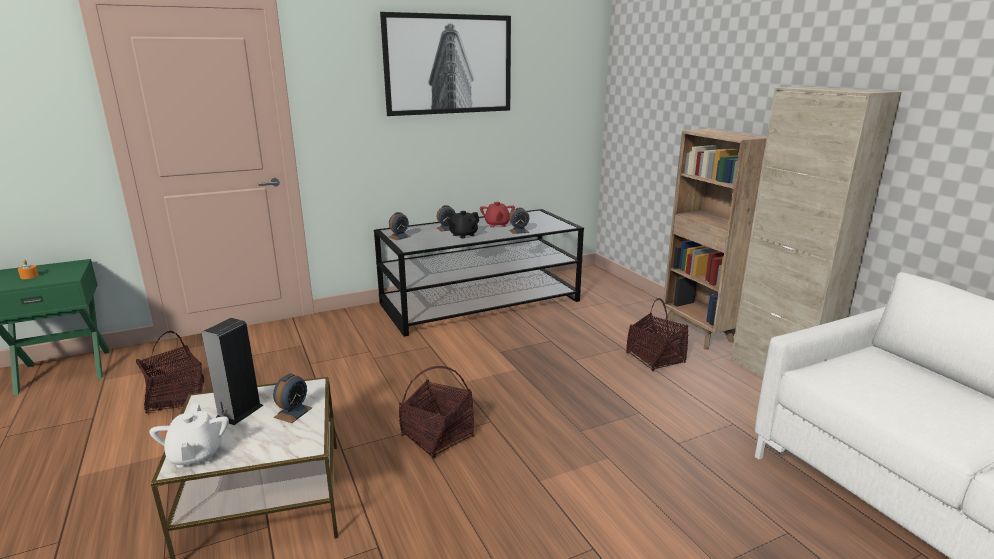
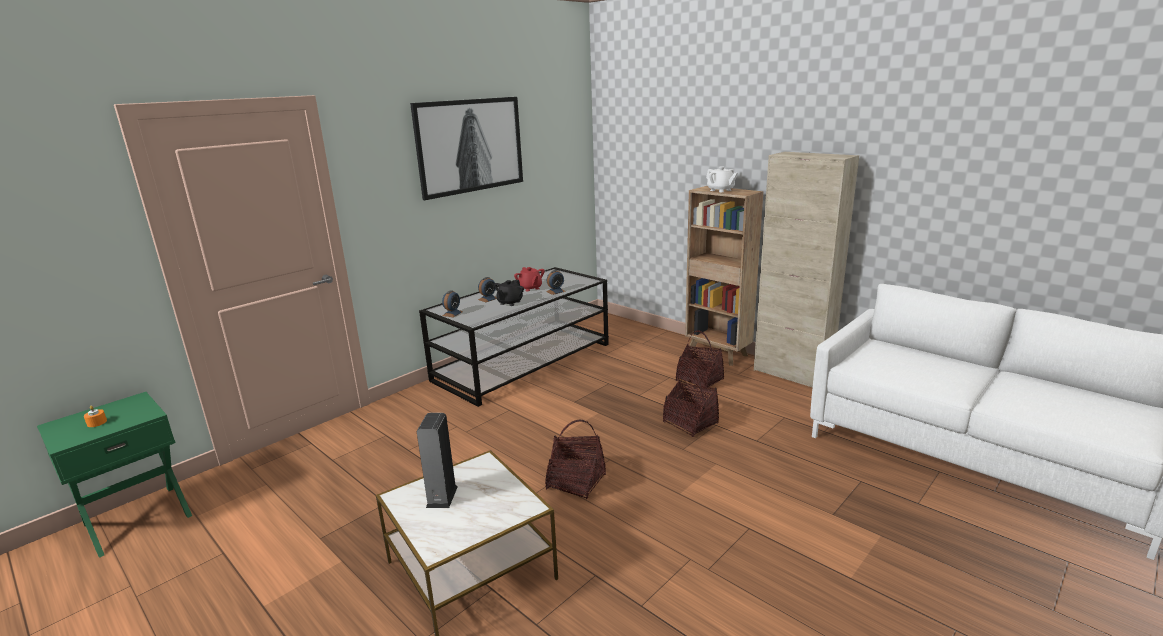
camera: 20 degrees left, 0 degrees up
(176, 398) = (298, 512): basket -> basket (690, 423)
(196, 455) = (441, 539): white teapot -> white teapot (720, 190)
(293, 412) = (490, 485): alarm clock -> none

